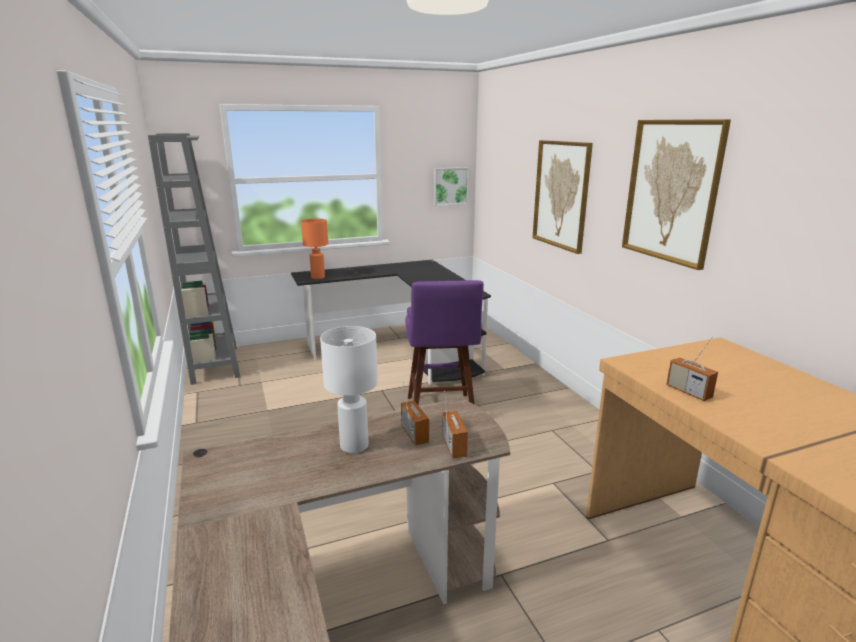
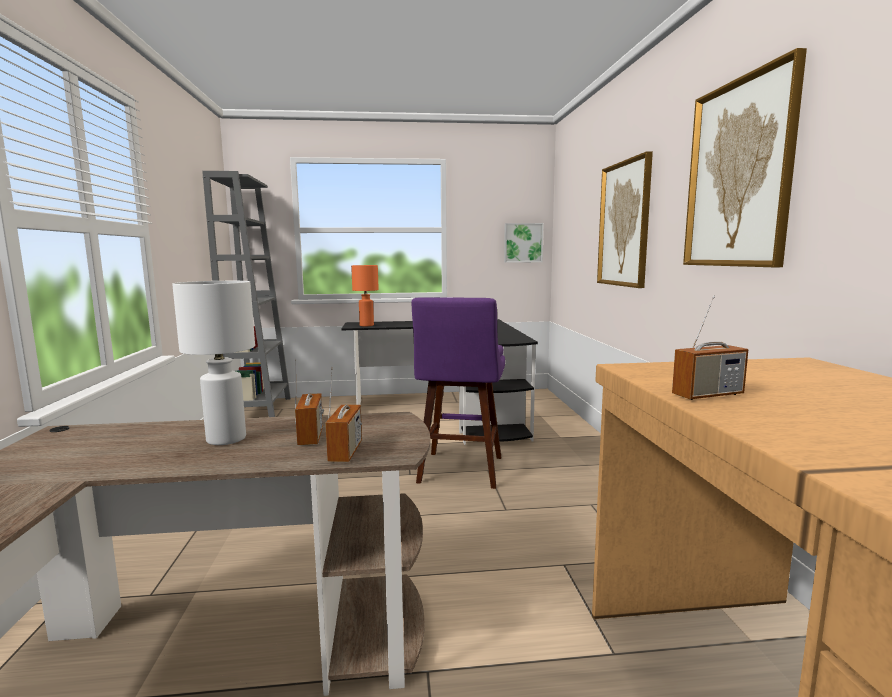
camera: 15 degrees right, 10 degrees down
(688, 392) = (707, 395): radio -> radio turned 90 degrees counterclockwise

